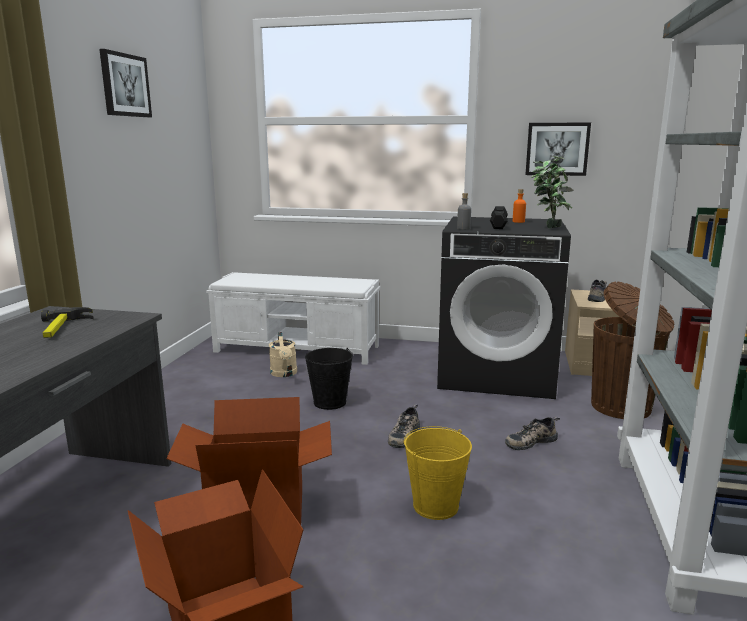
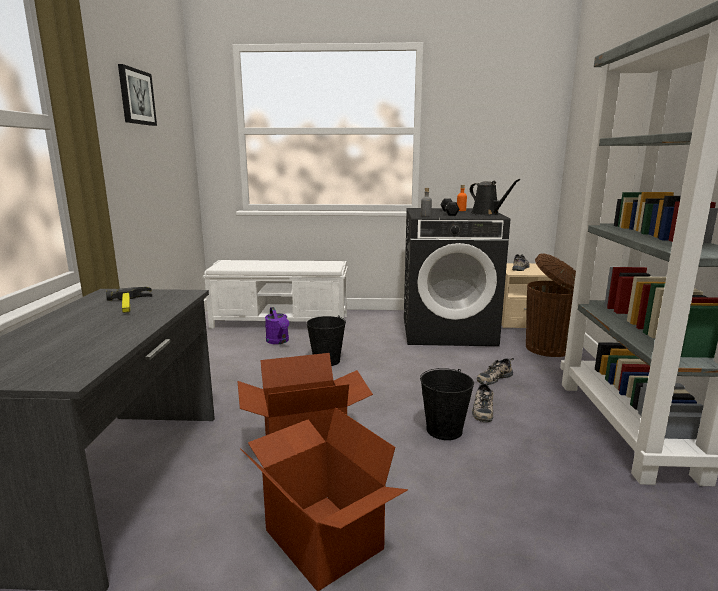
camera: 10 degrees left, 0 degrees up
(284, 374) = (278, 341): beige watering can -> purple watering can
(403, 435) = (396, 381): shoe -> shoe (482, 409)
(436, 506) = (444, 430): yellow bucket -> black bucket
(547, 227) = (487, 213): potted plant -> black watering can
(557, 149) = (483, 154): picture -> none

